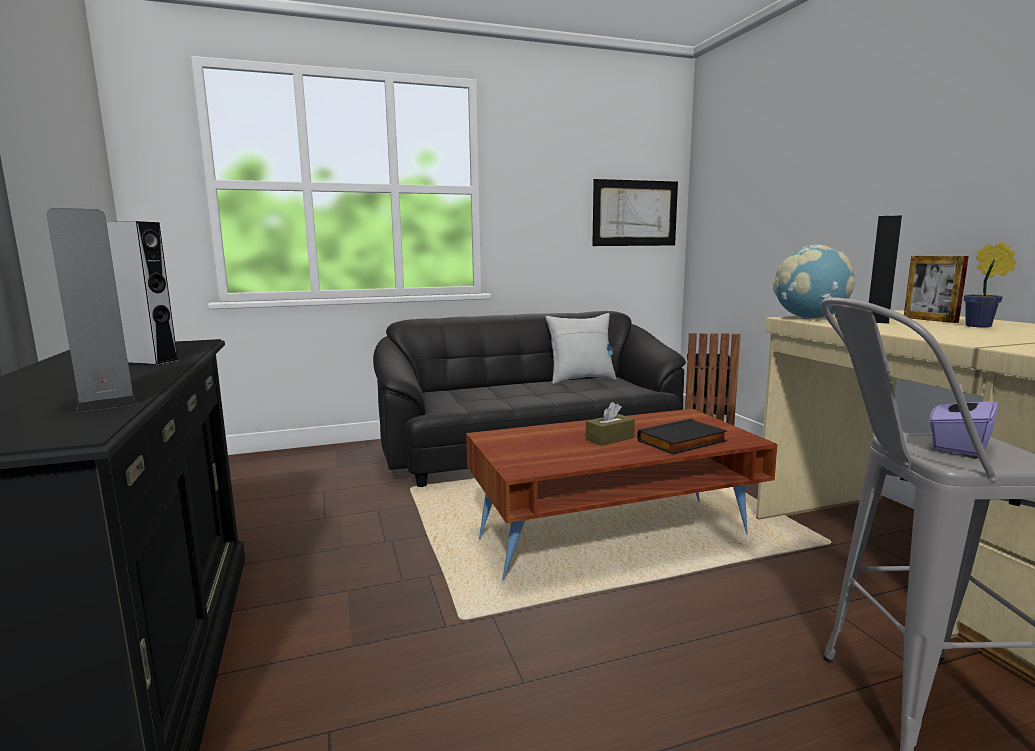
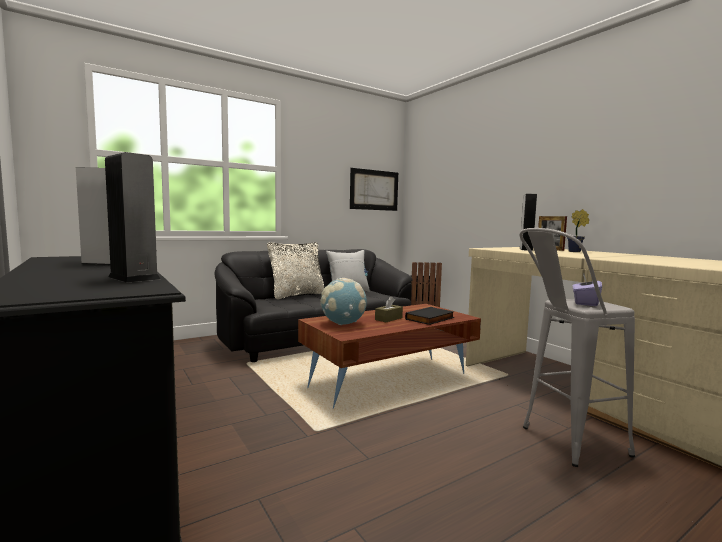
camera: 15 degrees left, 5 degrees down
(499, 386) = (297, 296): none -> beige pillow
(810, 318) = (492, 248): globe -> globe (343, 324)

